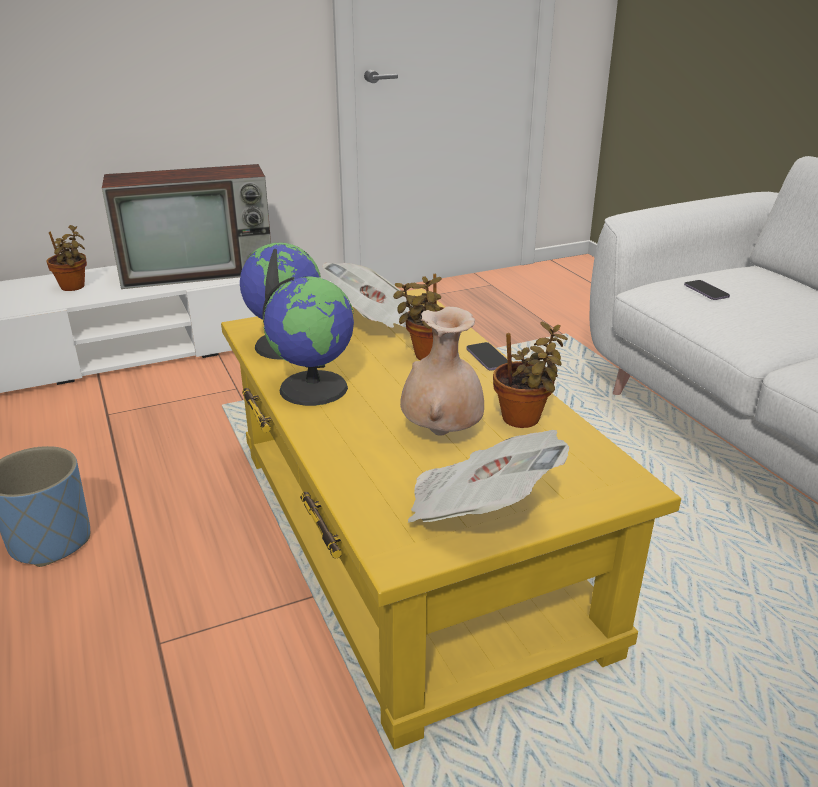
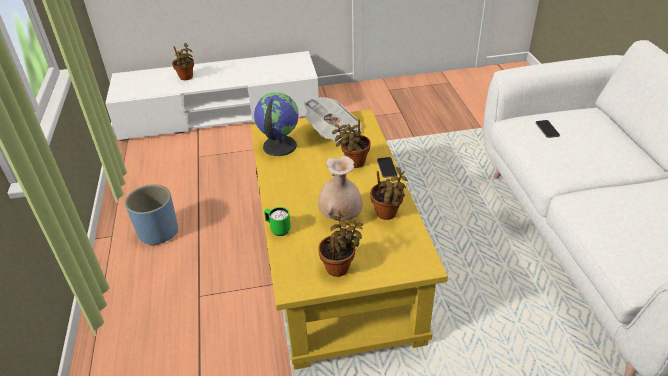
camera: 15 degrees right, 10 degrees up
(200, 271) = (259, 71): television -> none
(314, 387) = (285, 178): globe -> none
(331, 465) = (278, 229): none -> green mug
(479, 509) = (340, 267): newspaper -> potted plant

